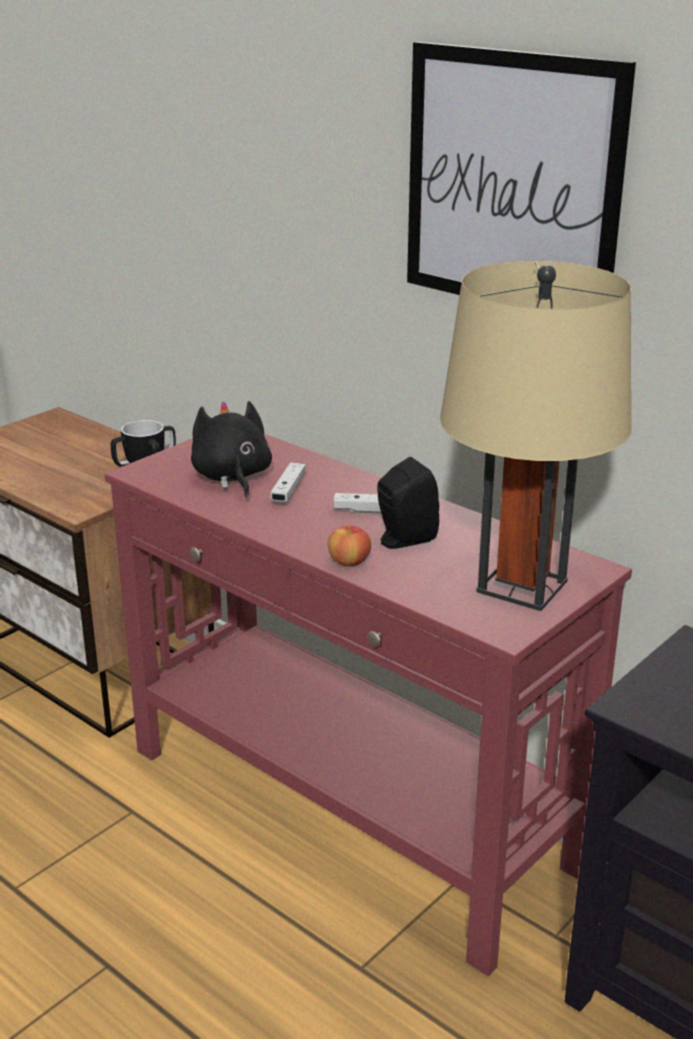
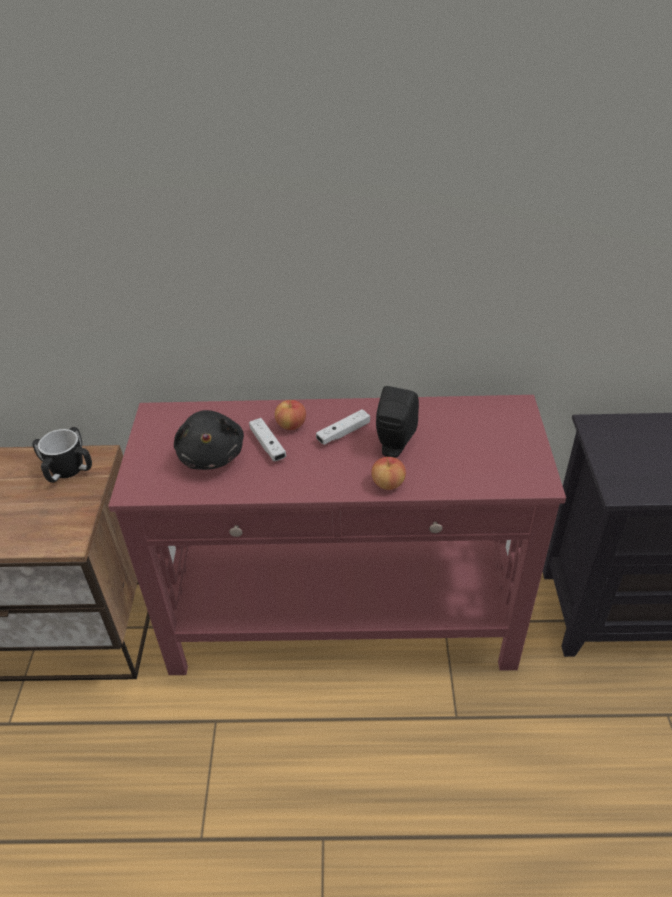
camera: 40 degrees left, 15 degrees up
(232, 477) = (212, 455): black plush toy -> black plush toy turned 135 degrees counterclockwise
(332, 486) = (291, 425): none -> apple
(511, 183) = (417, 149): picture -> none
(521, 586) = (502, 442): beige table lamp -> none

